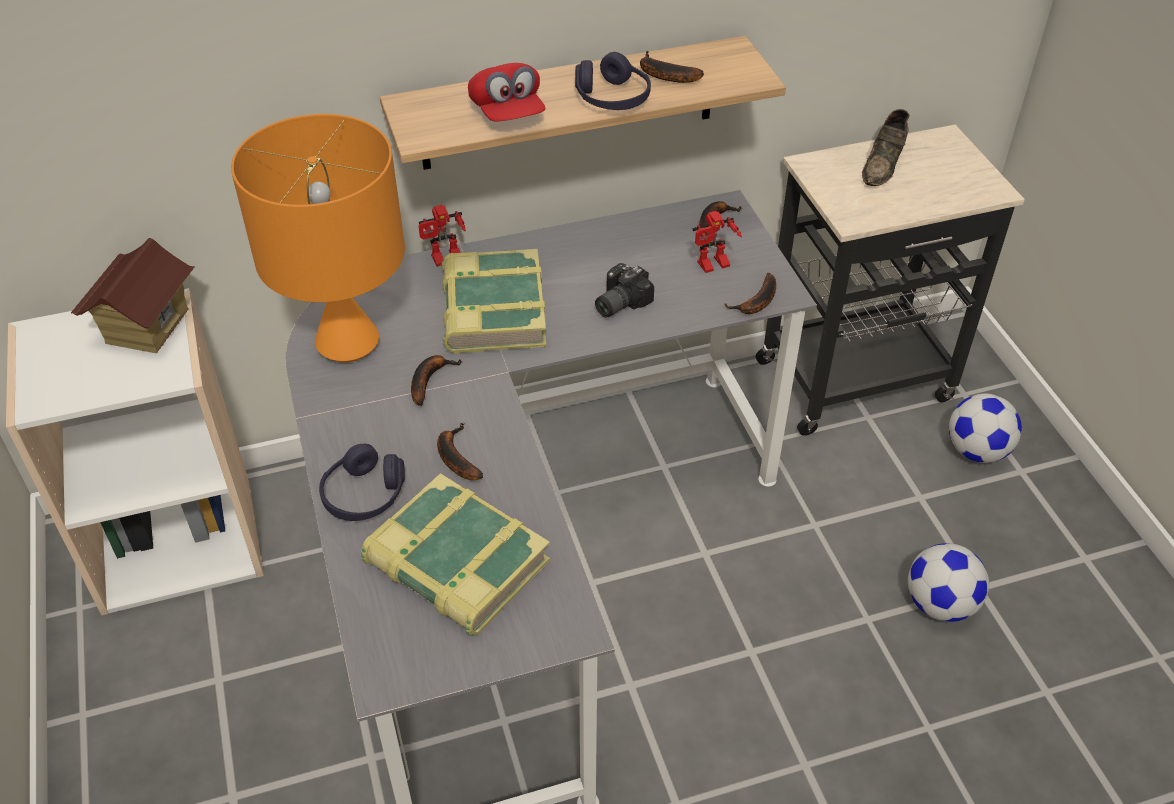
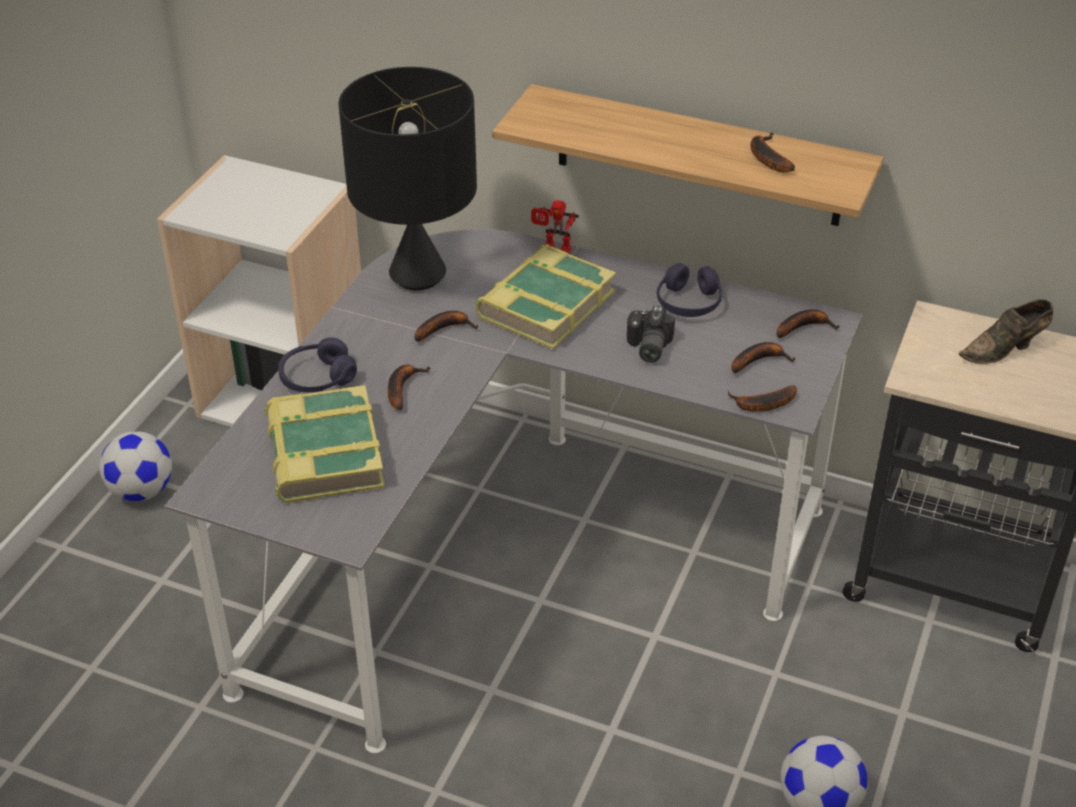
camera: 40 degrees right, 5 degrees down
(146, 326) = (300, 197): toy house -> none
(348, 345) = (417, 277): orange table lamp -> black table lamp
(507, 113) = (605, 134): red cap -> none
(612, 98) = (700, 157): purple headphones -> purple headphones (688, 303)
(618, 302) = (647, 347): camera -> camera turned 75 degrees counterclockwise
(713, 267) = (759, 360): toy robot -> banana
(977, 451) = (1008, 710): football -> football (142, 491)

